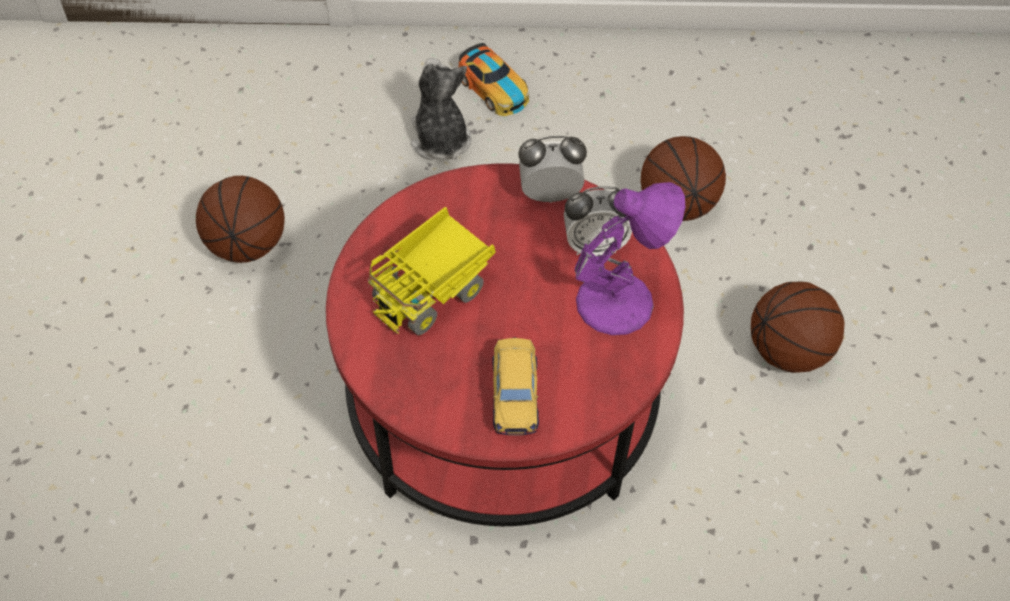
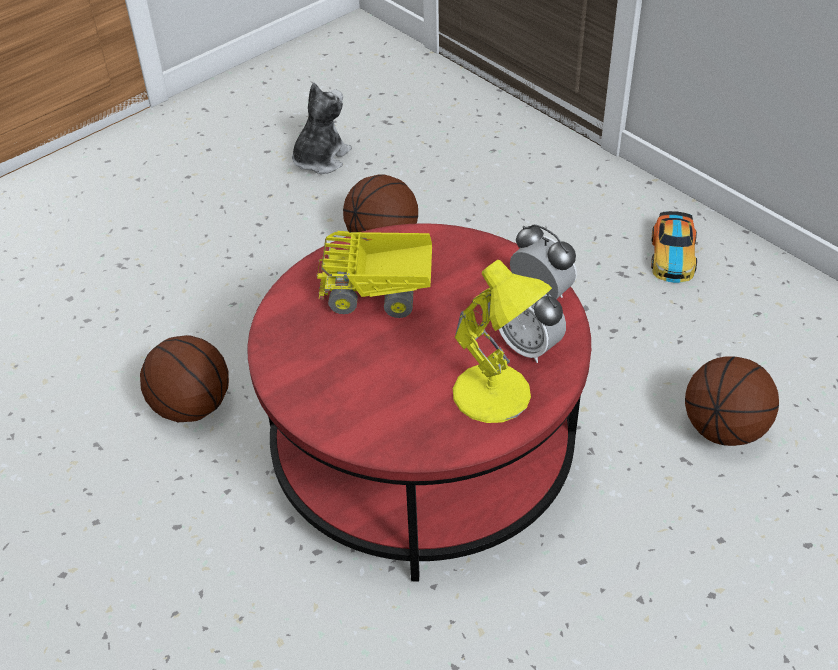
camera: 50 degrees right, 10 degrees down
(440, 139) = (589, 262): plush toy -> plush toy (320, 159)
(514, 394) = (344, 393): toy car -> none
(619, 301) = (495, 394): purple table lamp -> yellow table lamp
(788, 350) = (686, 601): basketball -> basketball (193, 406)

